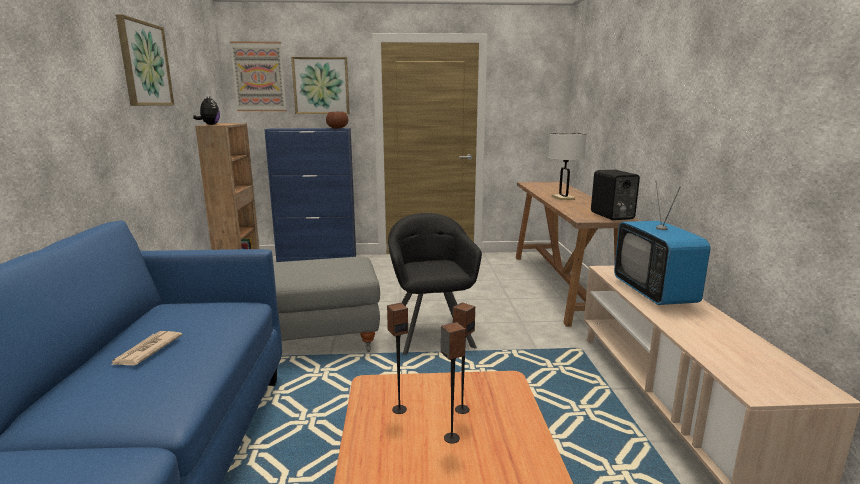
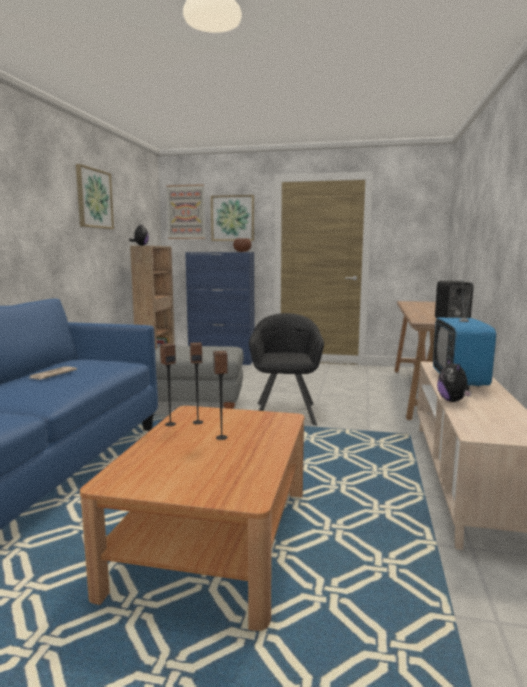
camera: 15 degrees right, 5 degrees down
(461, 409) = (241, 426): speaker -> speaker (170, 424)
(563, 198) = (424, 310): white table lamp -> none
(679, 332) = (453, 401): none -> plush toy

